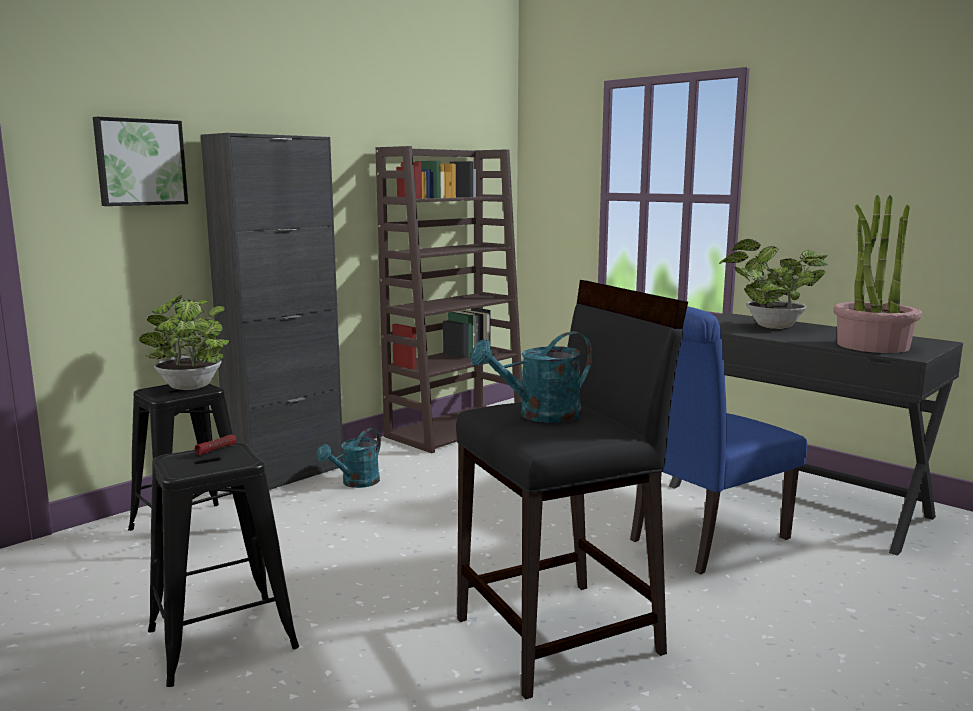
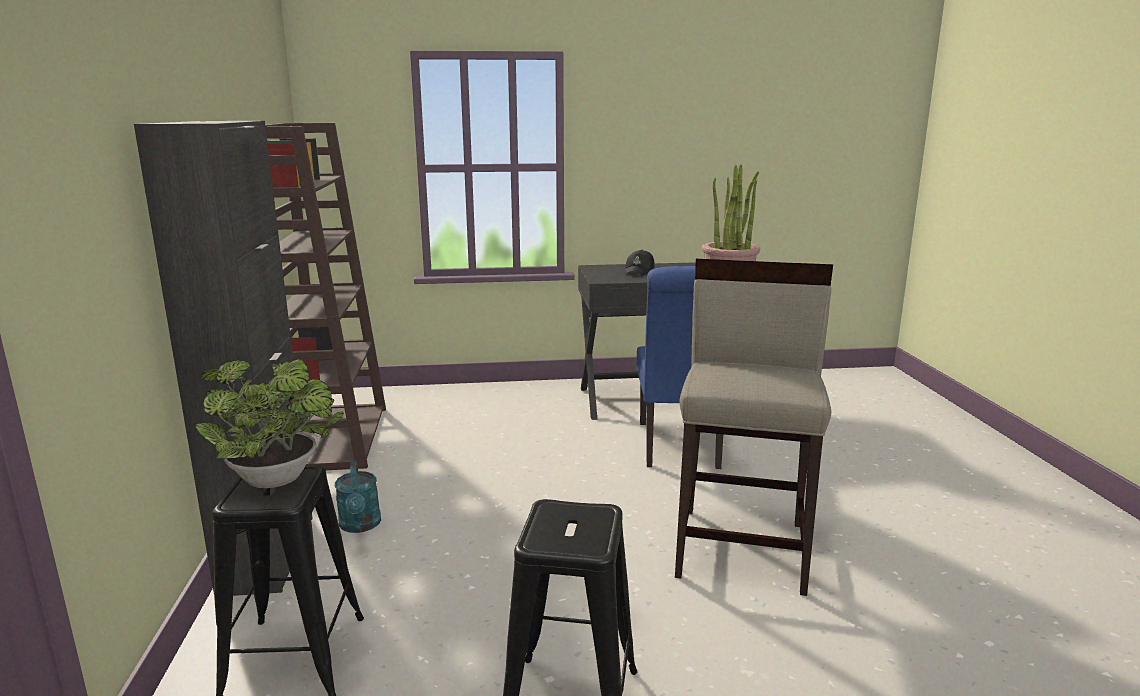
camera: 50 degrees left, 5 degrees up
(140, 162) = (89, 174): picture -> none
(216, 449) = (545, 515): flashlight -> none
(539, 416) = (752, 377): turquoise watering can -> none
(561, 635) = (742, 548): black stool -> beige stool
(769, 326) = (640, 271): potted plant -> black cap

